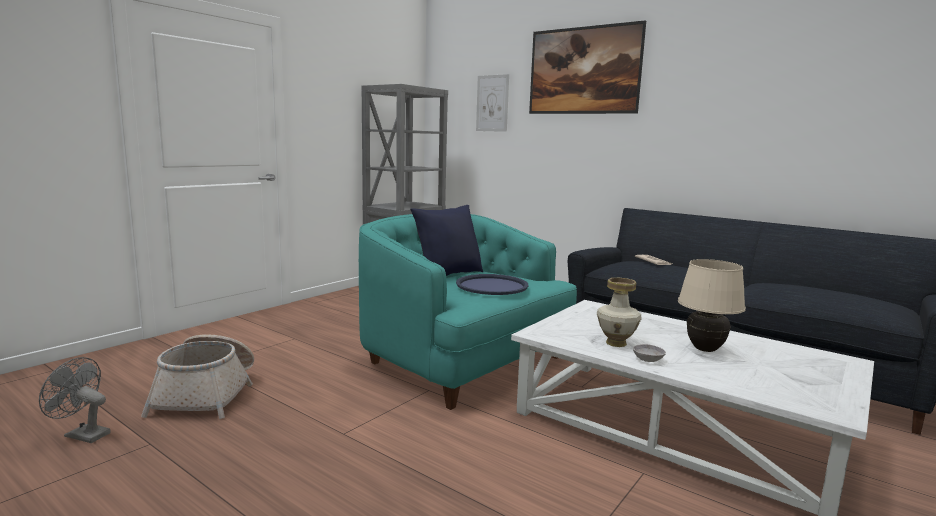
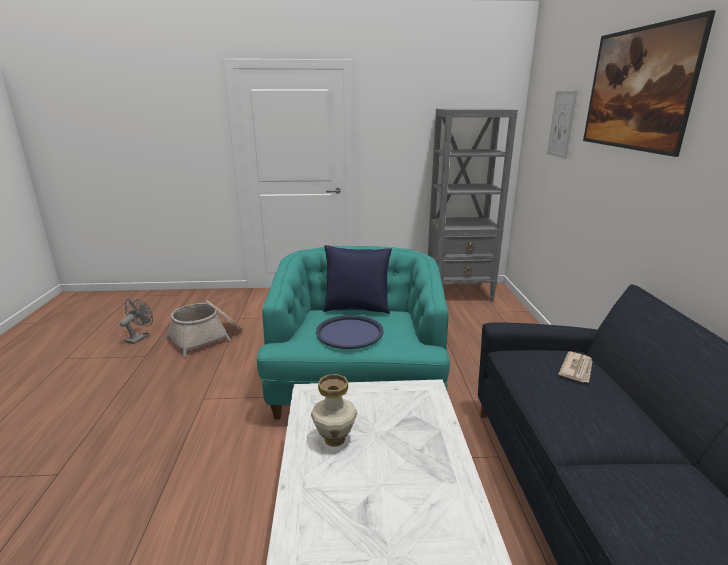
camera: 50 degrees right, 10 degrees up
(82, 434) = (140, 337): grey fan -> grey fan turned 45 degrees clockwise
(648, 360) = (309, 472): grey bowl -> none
(705, 350) = (387, 501): beige table lamp -> none

